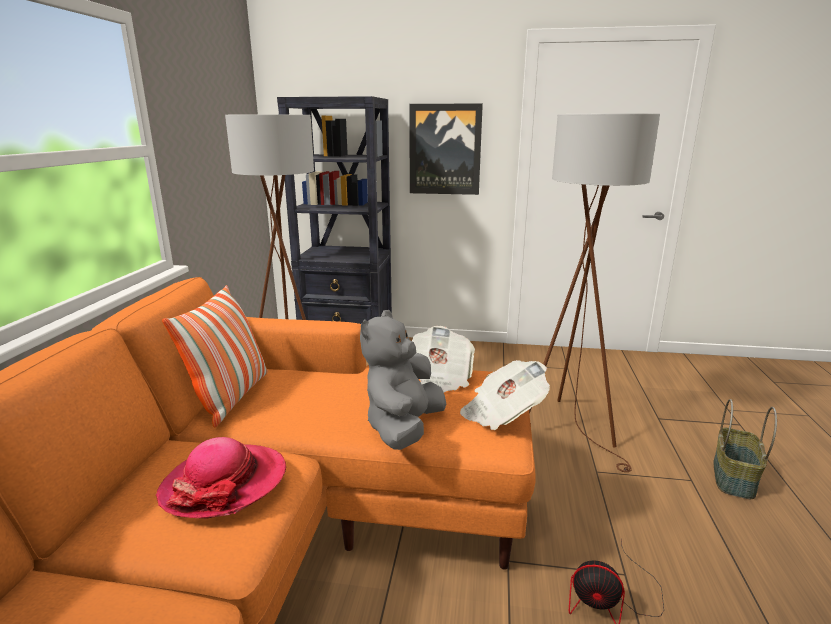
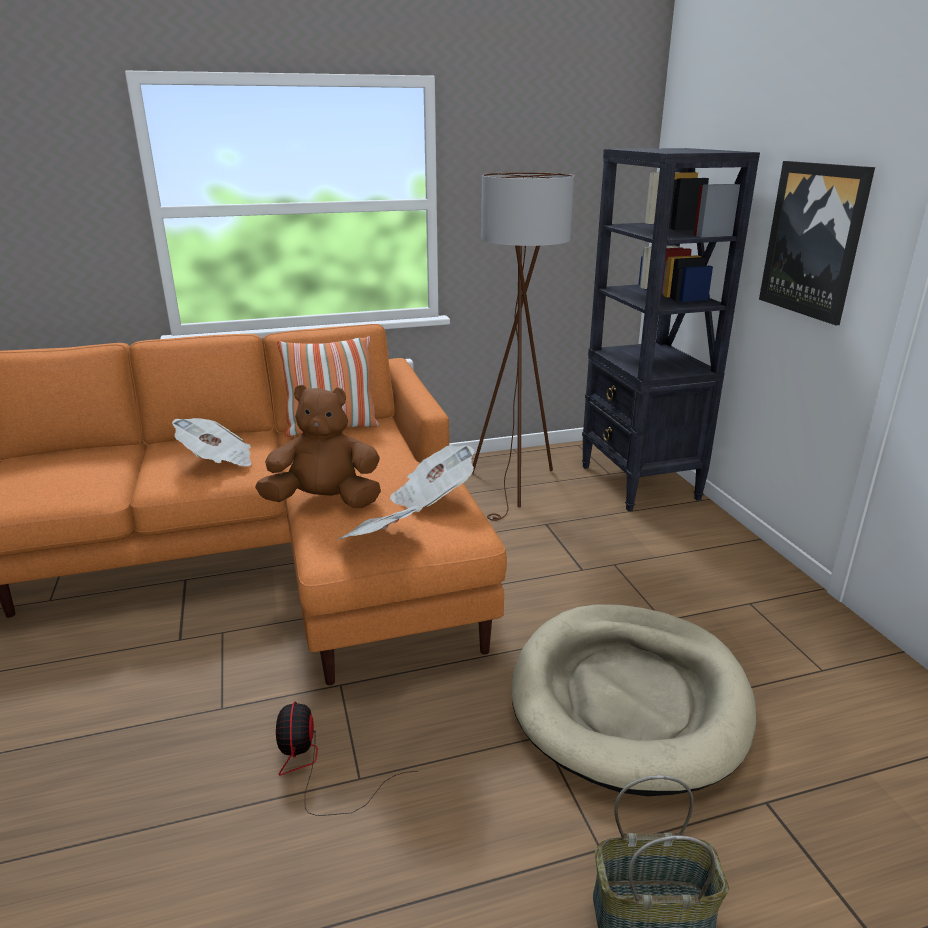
camera: 65 degrees right, 5 degrees up
(224, 483) = (218, 460): hat -> newspaper
(403, 427) = (325, 502): grey plush toy -> brown plush toy
(571, 429) = (629, 698): brown floor lamp -> beige dog bed

